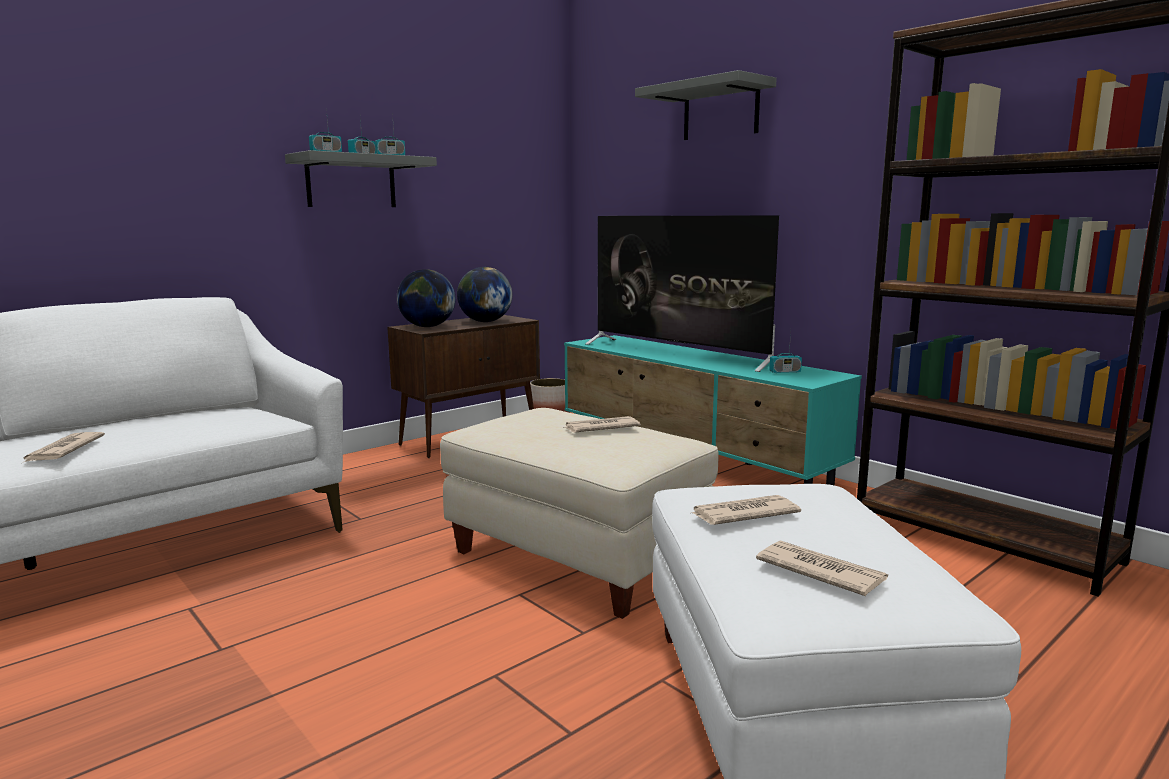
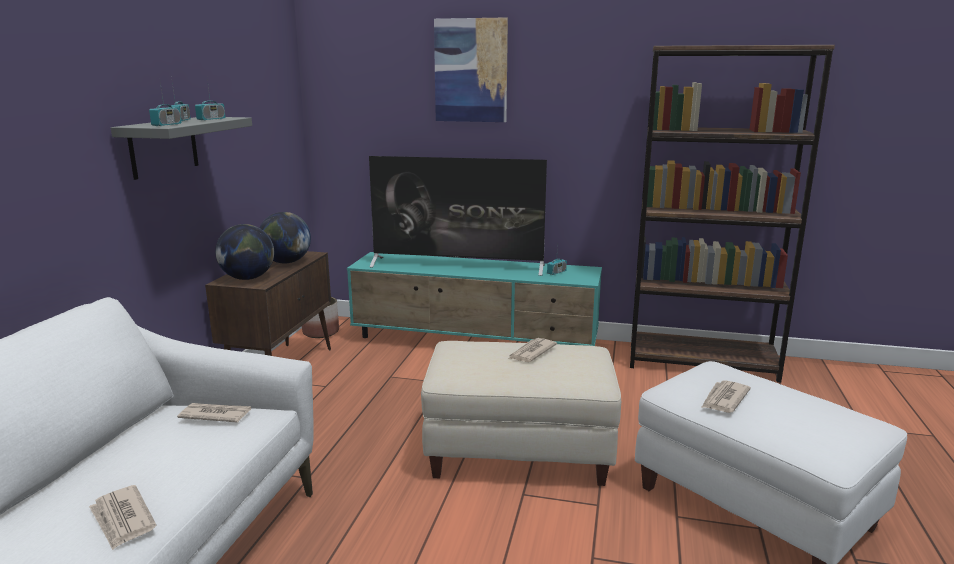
camera: 35 degrees left, 5 degrees up
(720, 111) = (471, 71): grey shelf -> picture
(819, 572) = (813, 425): newspaper -> newspaper (215, 415)

